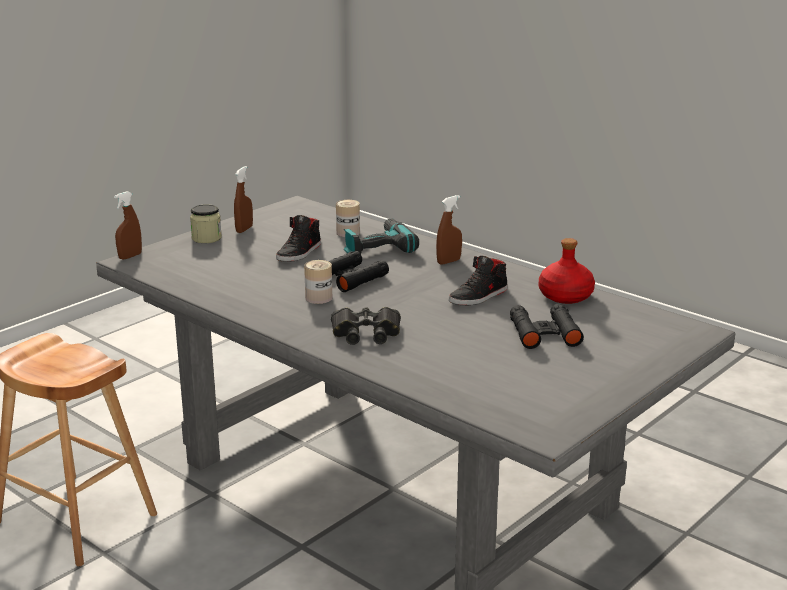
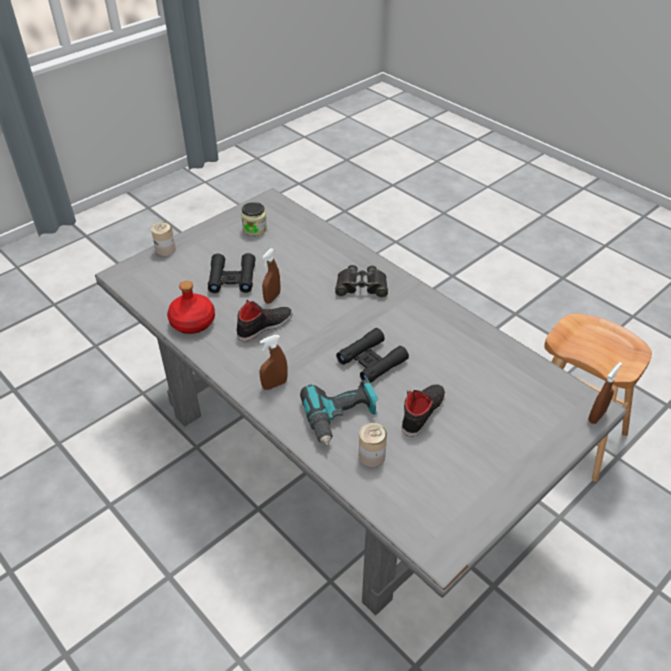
camera: 175 degrees left, 20 degrees up
(206, 238) = (530, 453): jar -> jar (255, 229)
(244, 229) = (493, 473): brown spray bottle -> brown spray bottle (272, 298)
(318, 298) = (398, 332): can -> can (165, 249)

